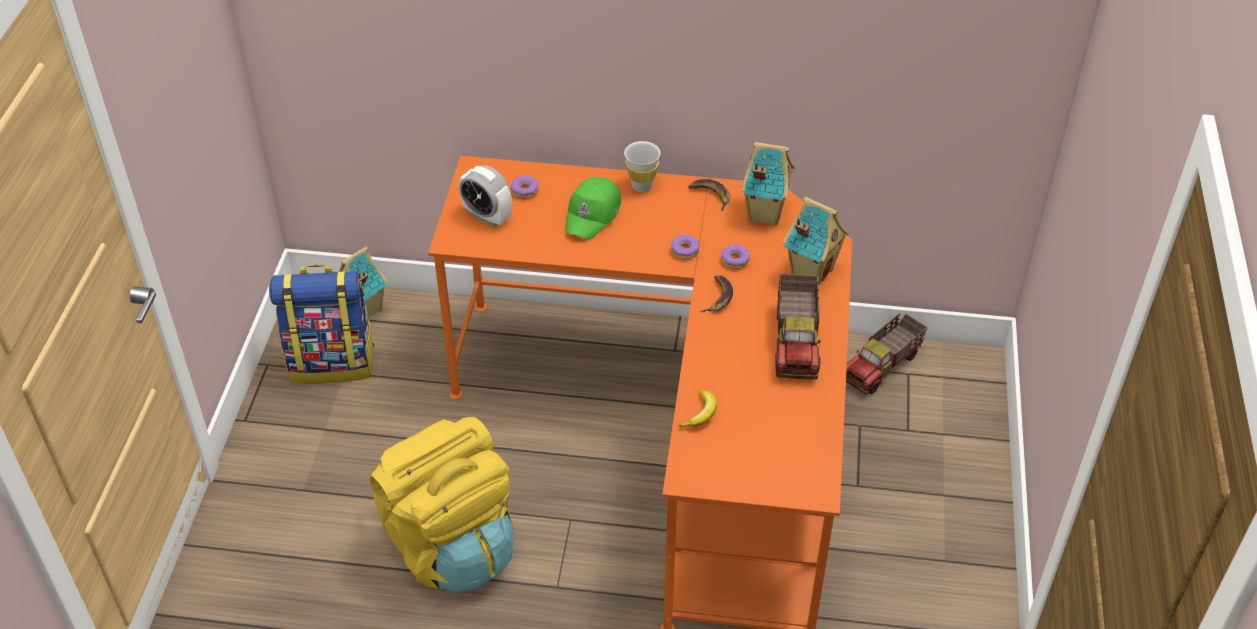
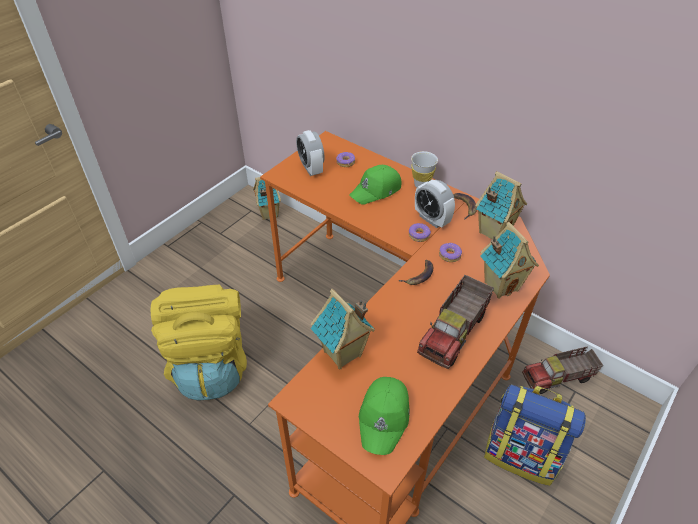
camera: 30 degrees right, 0 degrees up
(333, 362) = (232, 234): backpack -> backpack (522, 454)
(685, 225) = (432, 219): none -> alarm clock
(701, 414) = (343, 355): banana -> toy house
(786, 452) = (384, 417): none -> green cap

